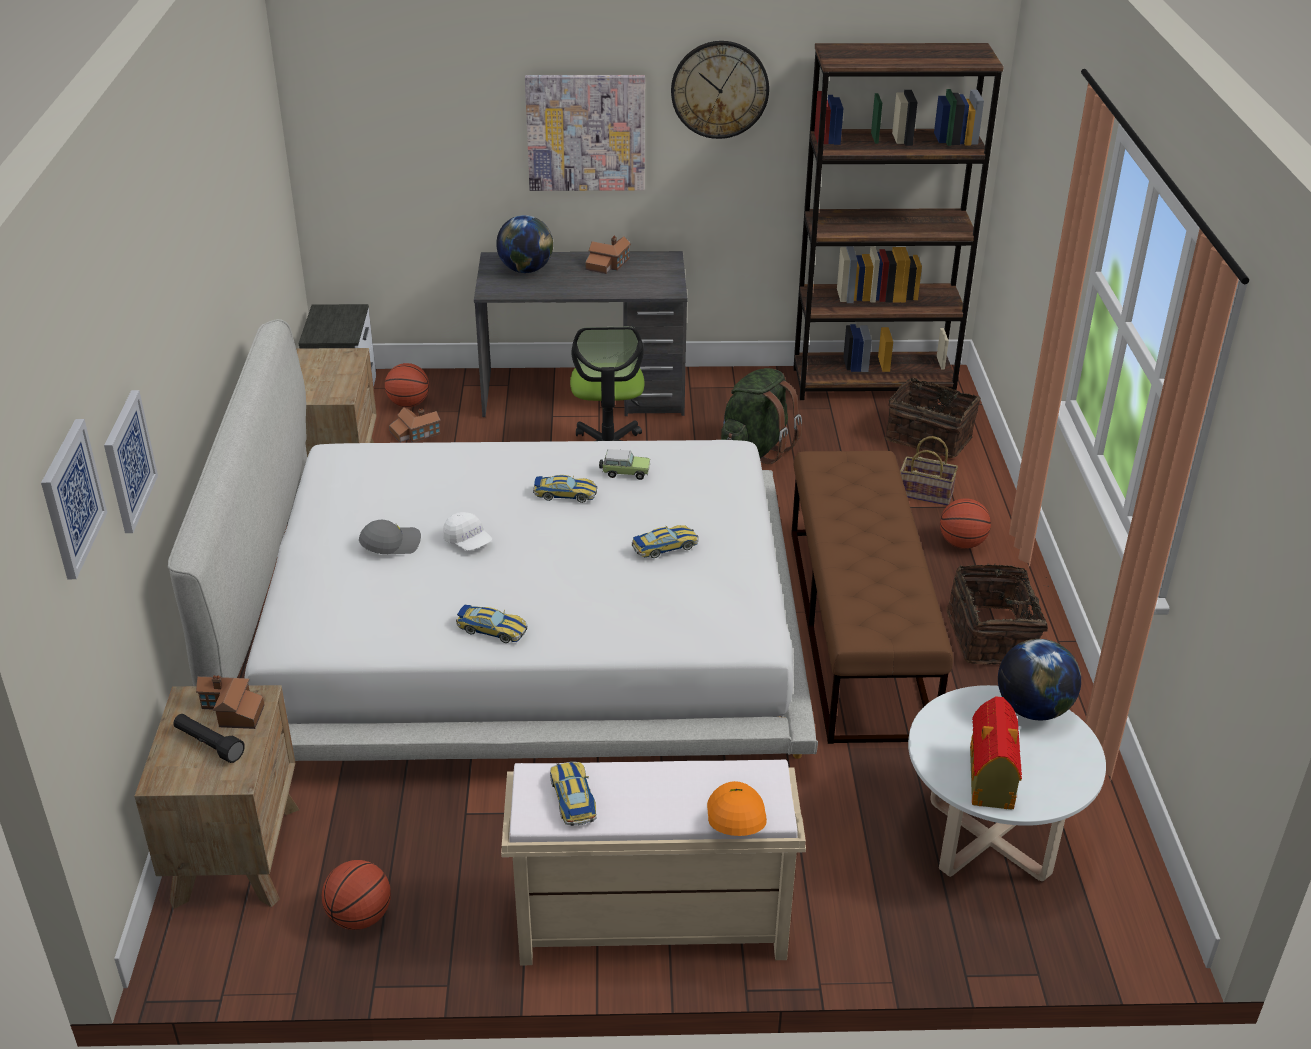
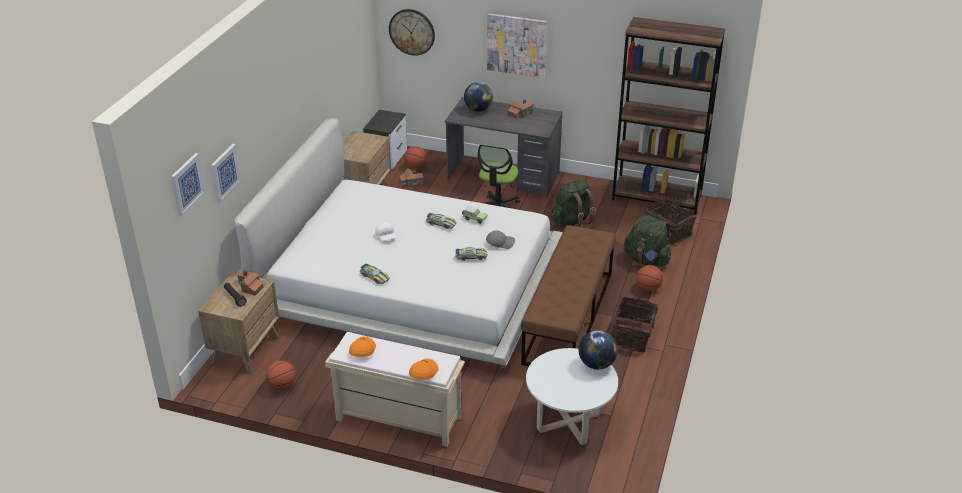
camera: 20 degrees right, 0 degrees up
(390, 544) = (352, 231): grey cap -> grey cap (500, 242)
(573, 798) = (362, 350): toy car -> orange cap
(719, 89) = (584, 33): wall clock -> wall clock (412, 32)
(927, 493) = (647, 260): basket -> green backpack
(990, 779) = (555, 388): toy house -> none

